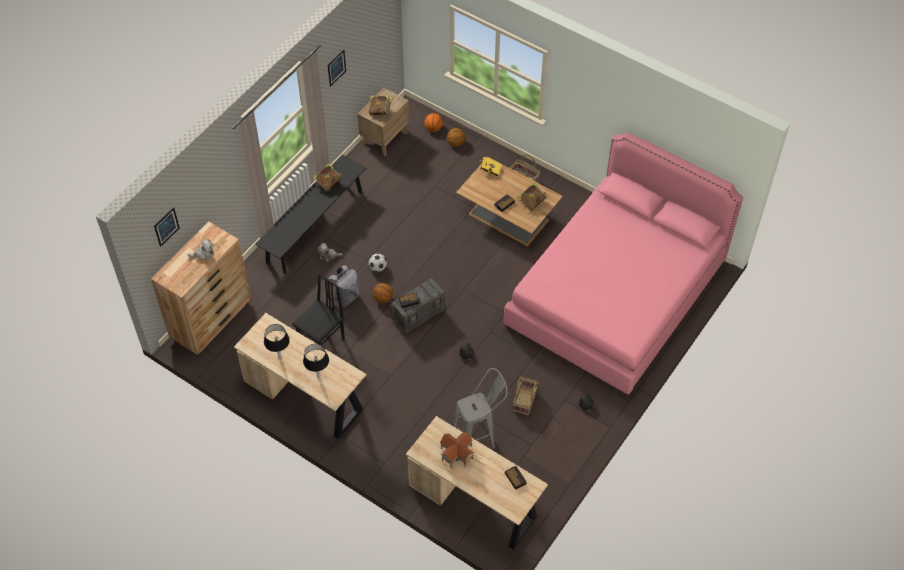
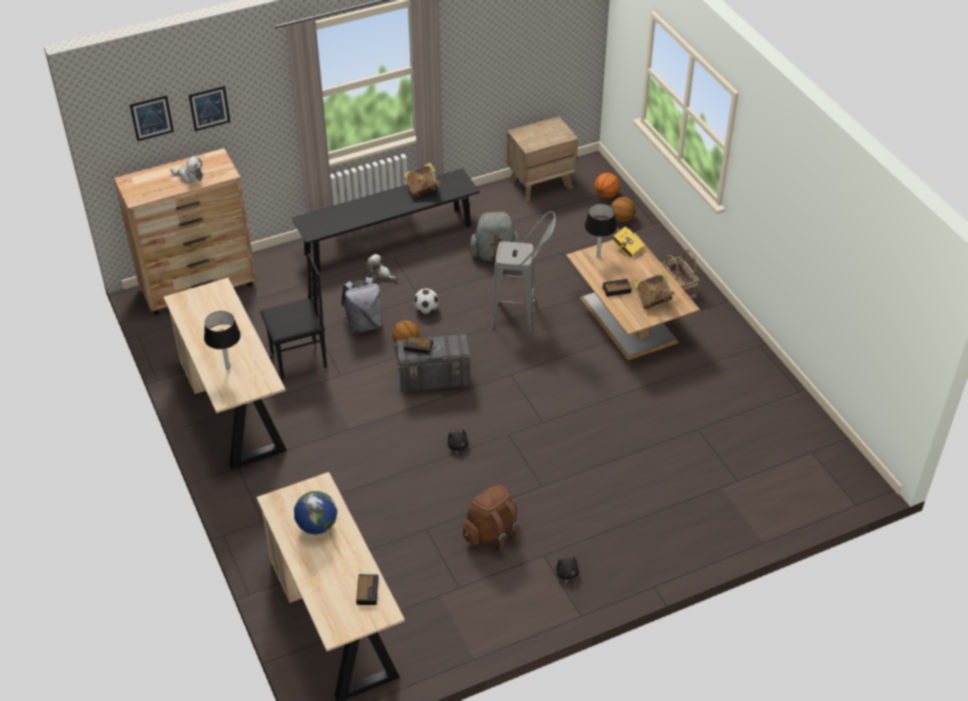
camera: 30 degrees right, 10 degrees down
(279, 357) = (202, 329): black table lamp -> black table lamp (598, 256)
(336, 68) = (479, 42): picture -> picture (209, 108)
(380, 111) = (536, 138): book -> none
(393, 206) = (495, 254): none -> grey backpack
(456, 453) = (317, 526): toy house -> globe
(479, 437) = (401, 547): grey stool -> grey stool (522, 315)
(525, 401) = (491, 532): basket -> brown backpack
(615, 295) = (704, 463): pink bed -> none

